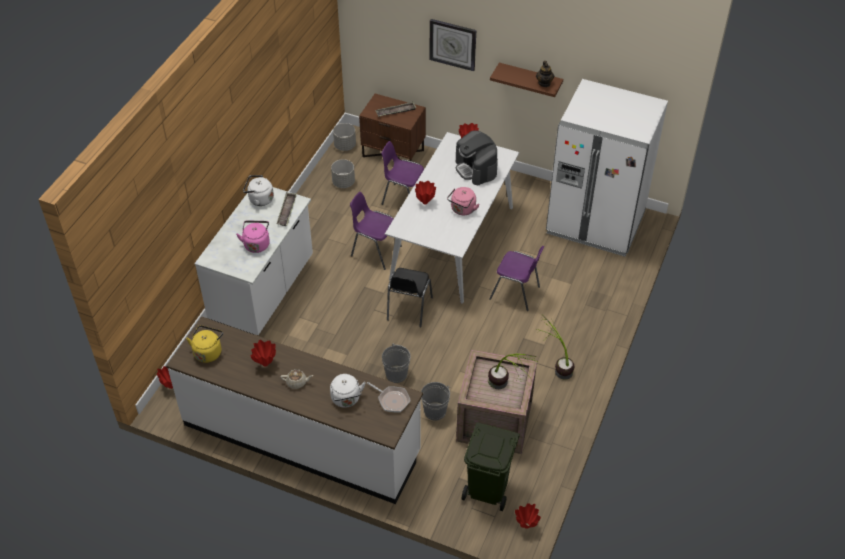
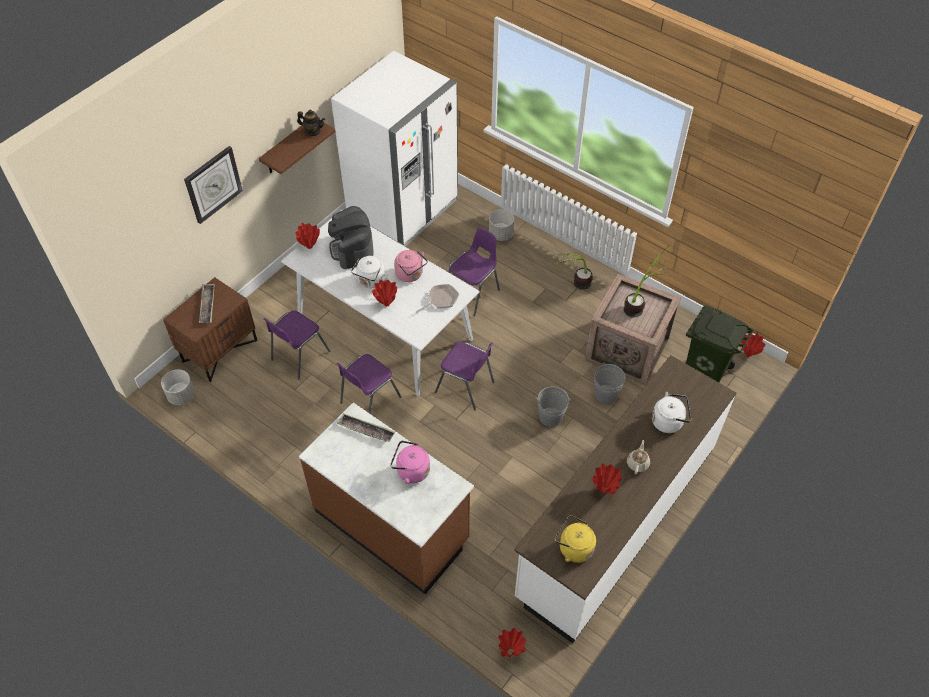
camera: 75 degrees left, 5 degrees up
(259, 199) = (333, 456): white kettle -> white kettle (370, 281)
(264, 292) = (392, 525): white counter -> brown counter
(343, 183) = (245, 409): grey planter -> grey planter (501, 234)
(392, 400) = (676, 382): frying pan -> frying pan (440, 300)
(408, 309) = (466, 387): black chair -> purple chair
(476, 169) = (352, 249): coffee machine -> coffee machine turned 90 degrees clockwise

